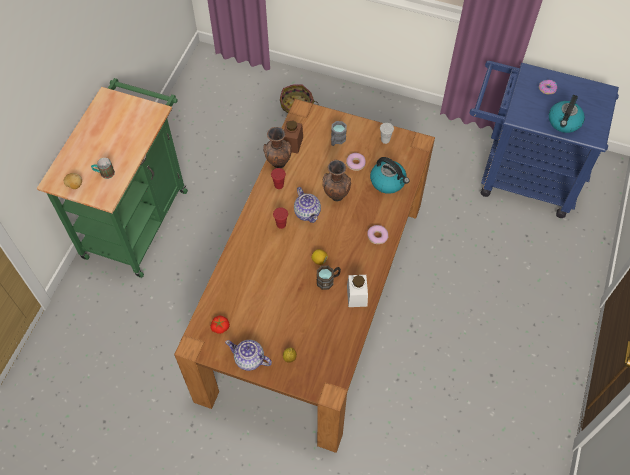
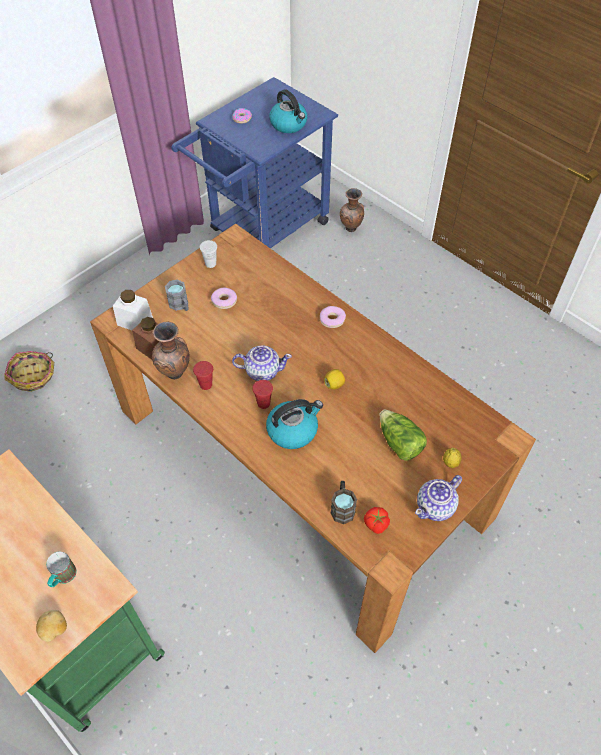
camera: 65 degrees left, 5 degrees down
(290, 319) = (399, 443): none -> lettuce
(328, 280) = (365, 386): brown mug -> brown mug (342, 507)
(335, 197) = (258, 336): brown vase -> brown vase (351, 229)
(357, 296) = (398, 367): white jar -> white jar (135, 321)
(388, 181) = (267, 282): kettle -> kettle (293, 430)

